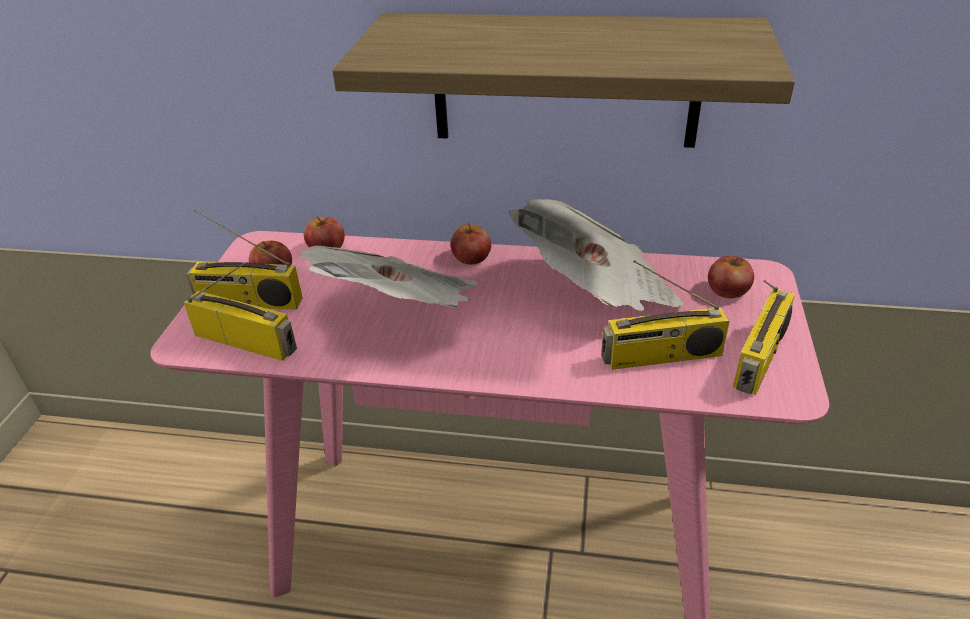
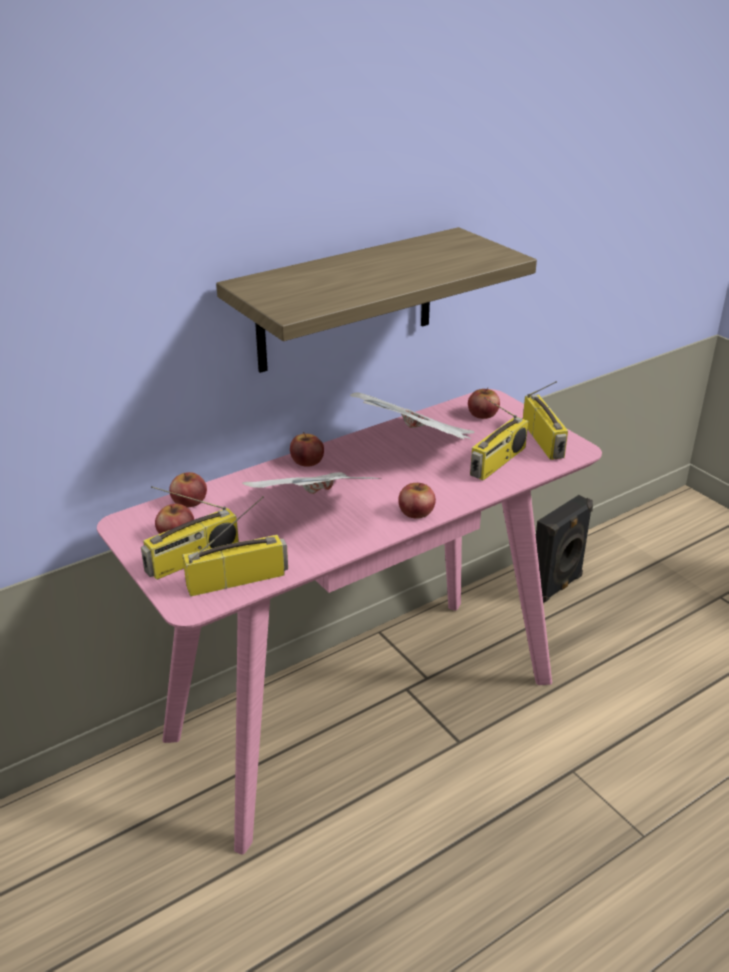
camera: 45 degrees left, 5 degrees down
(489, 365) = (416, 511): none -> apple
(832, 549) = (556, 587): none -> black speaker

